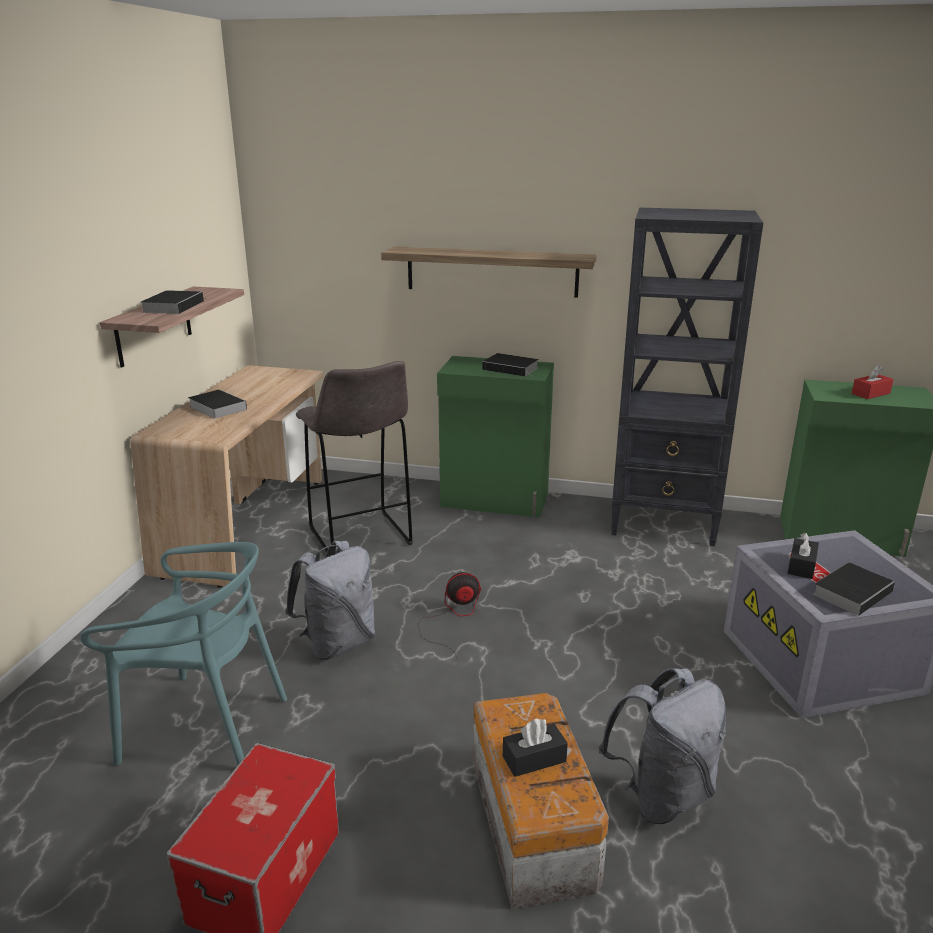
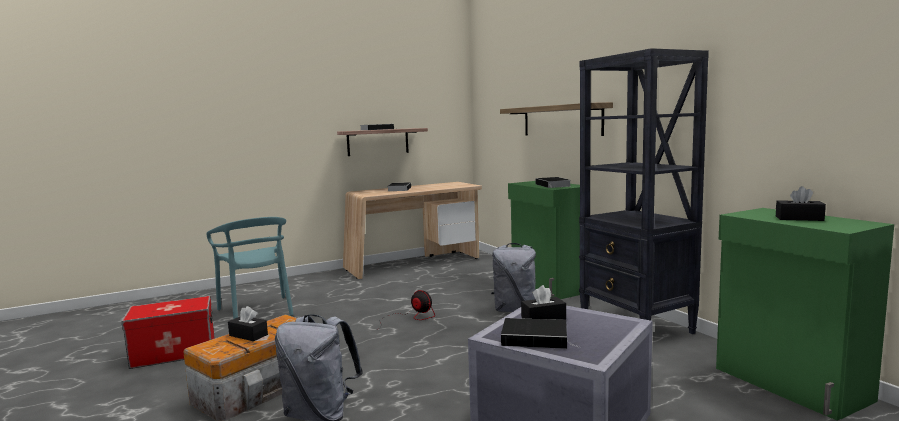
camera: 50 degrees right, 15 degrees down
(337, 643) = (348, 308): grey backpack -> grey backpack (515, 310)
(361, 538) = (445, 281): grey stool -> none
(870, 393) = (799, 218): red tissue box -> black tissue box

